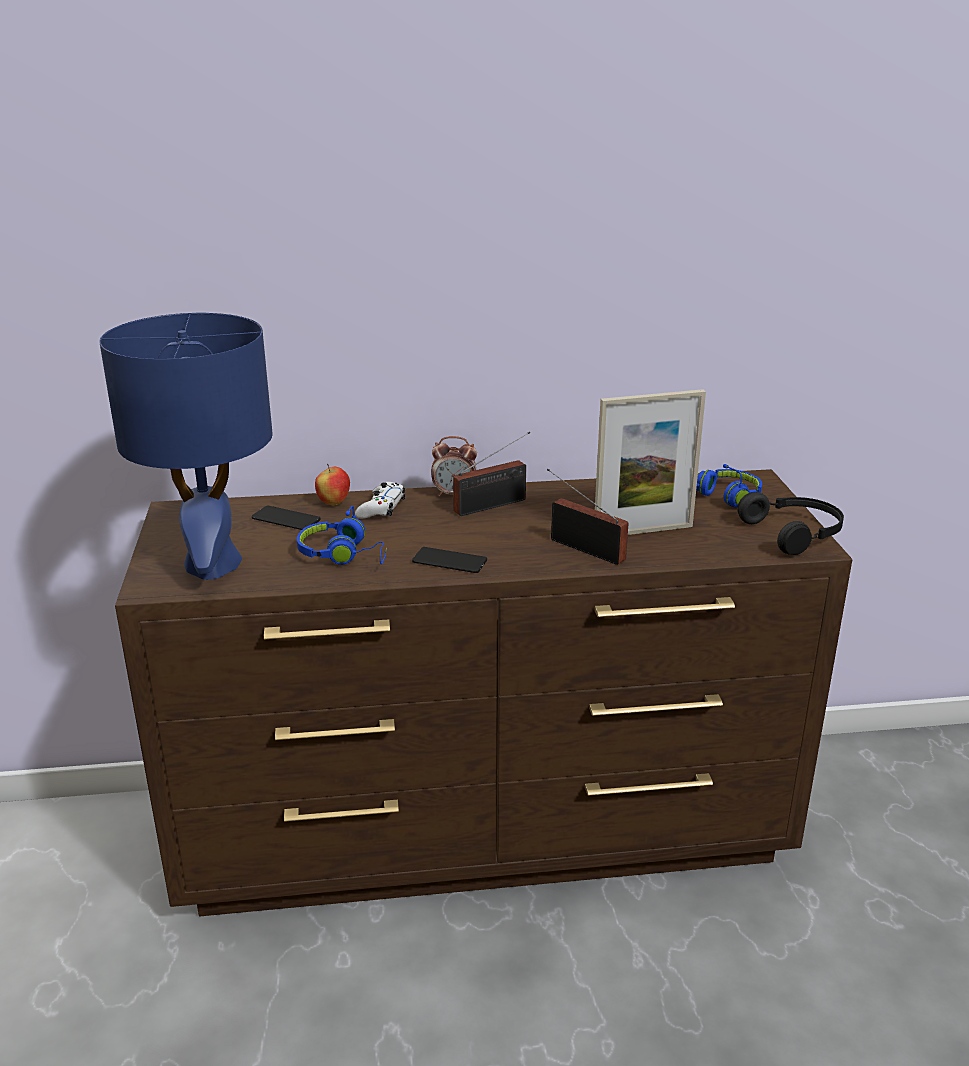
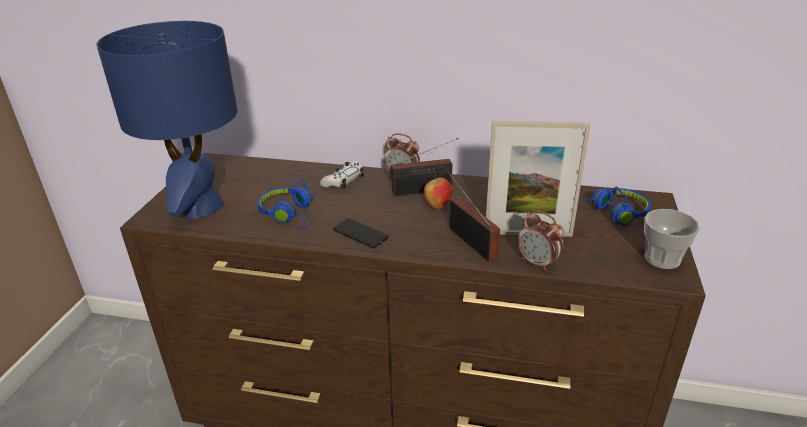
camera: 20 degrees right, 5 degrees up
(286, 519) = (274, 179): phone -> none
(333, 502) = (314, 171): apple -> apple (437, 206)
(671, 557) = (537, 263): none -> alarm clock
(795, 533) = (662, 259): black headphones -> cup

